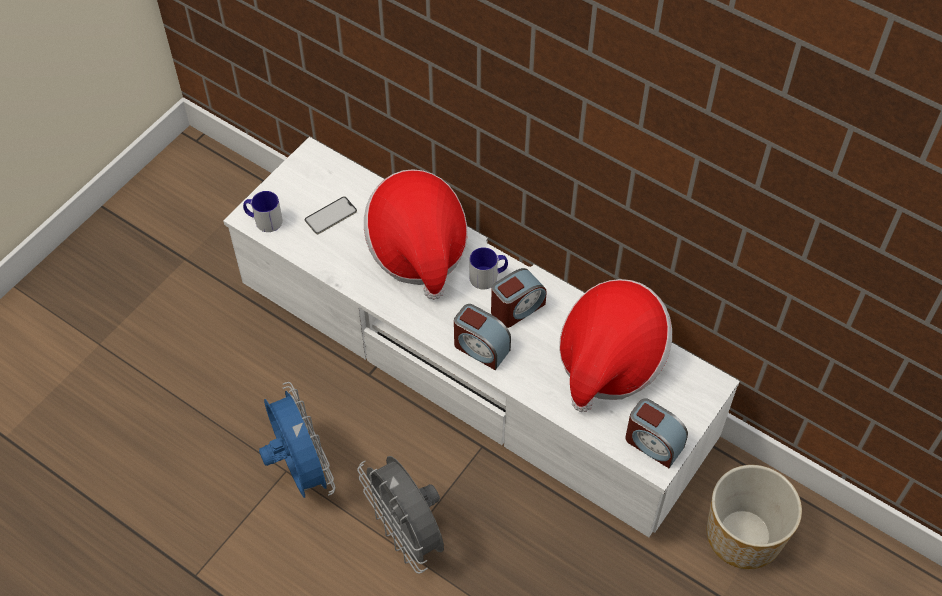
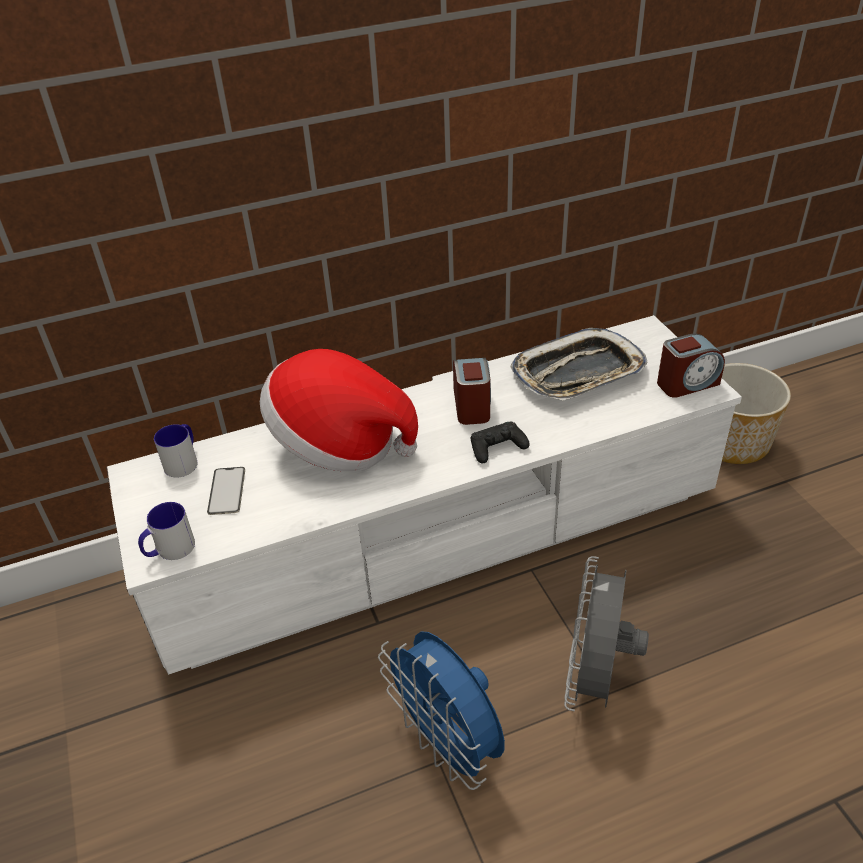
camera: 55 degrees left, 15 degrees down
(300, 470) = (448, 745): blue fan -> blue fan turned 135 degrees counterclockwise
(408, 535) = (595, 679): grey fan -> grey fan turned 105 degrees clockwise
(480, 348) = (497, 447): alarm clock -> black game controller
(488, 276) = (418, 409): mug -> mug (184, 461)
(609, 360) = (578, 373): hat -> tray

